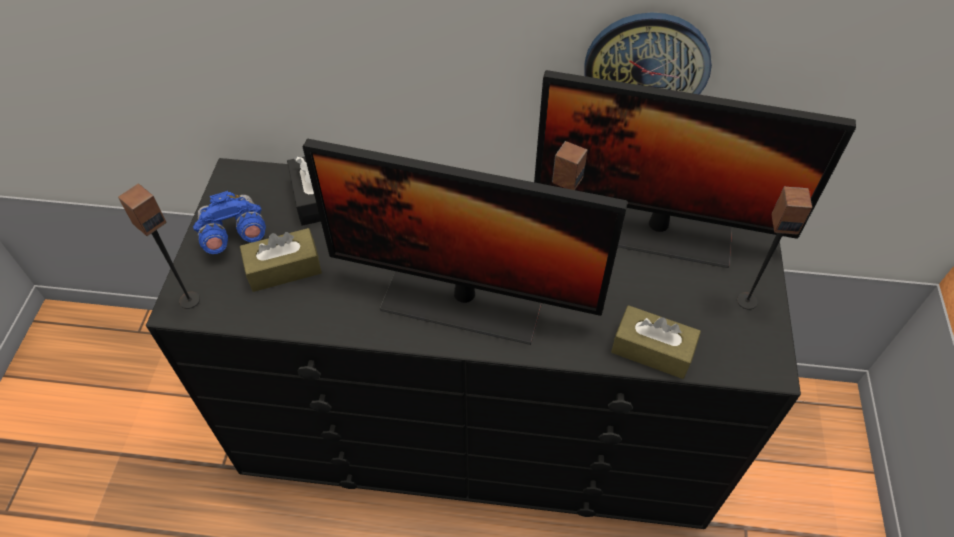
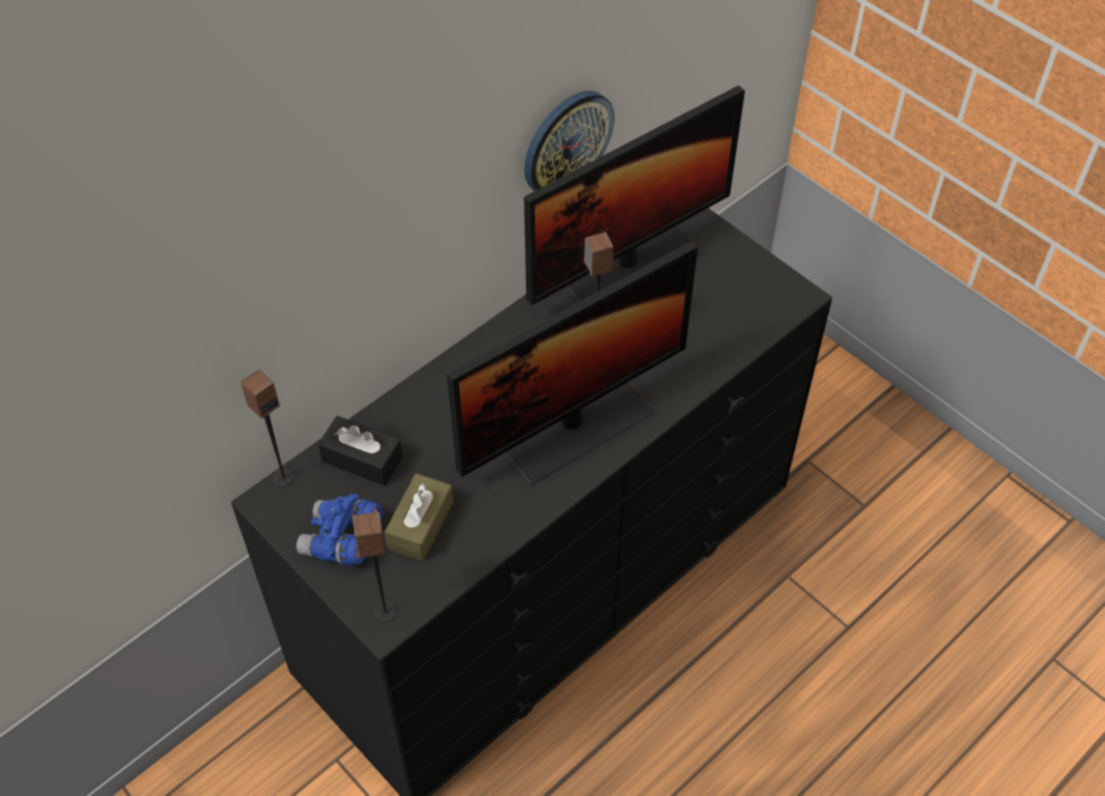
camera: 50 degrees left, 0 degrees up
(652, 350) = (726, 347): brown tissue box -> none
(747, 300) = (738, 265): speaker -> speaker (283, 477)

